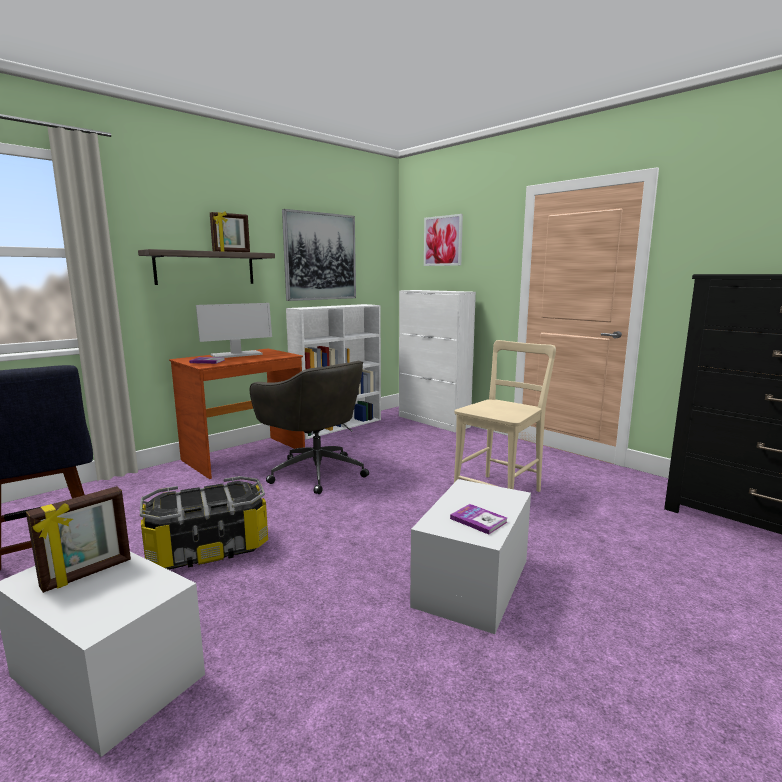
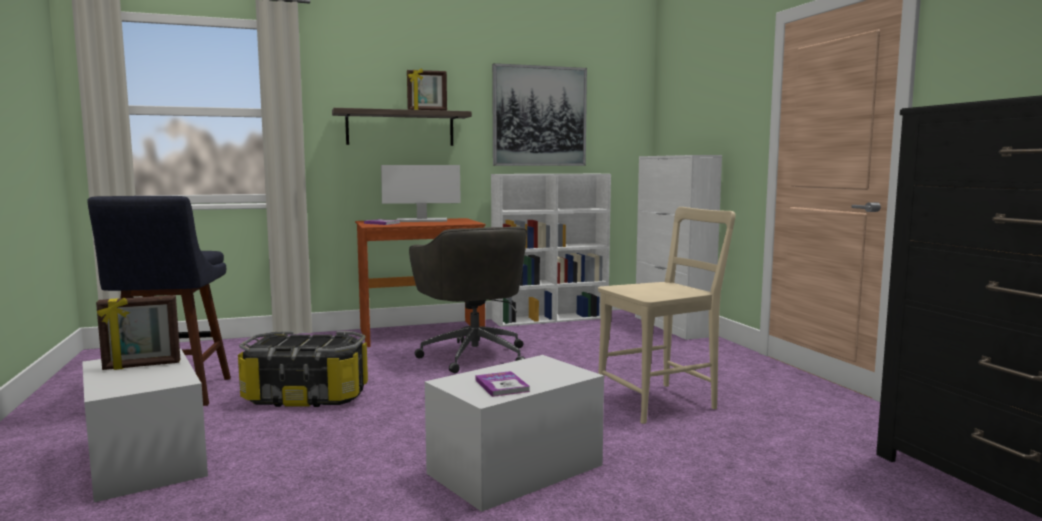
camera: 25 degrees right, 5 degrees down
(443, 241) = (694, 92): picture -> none

